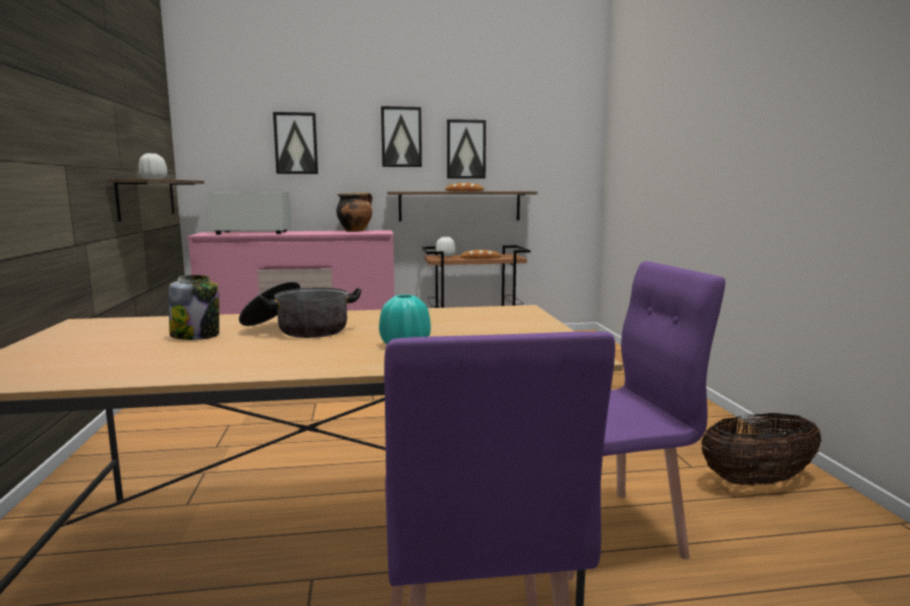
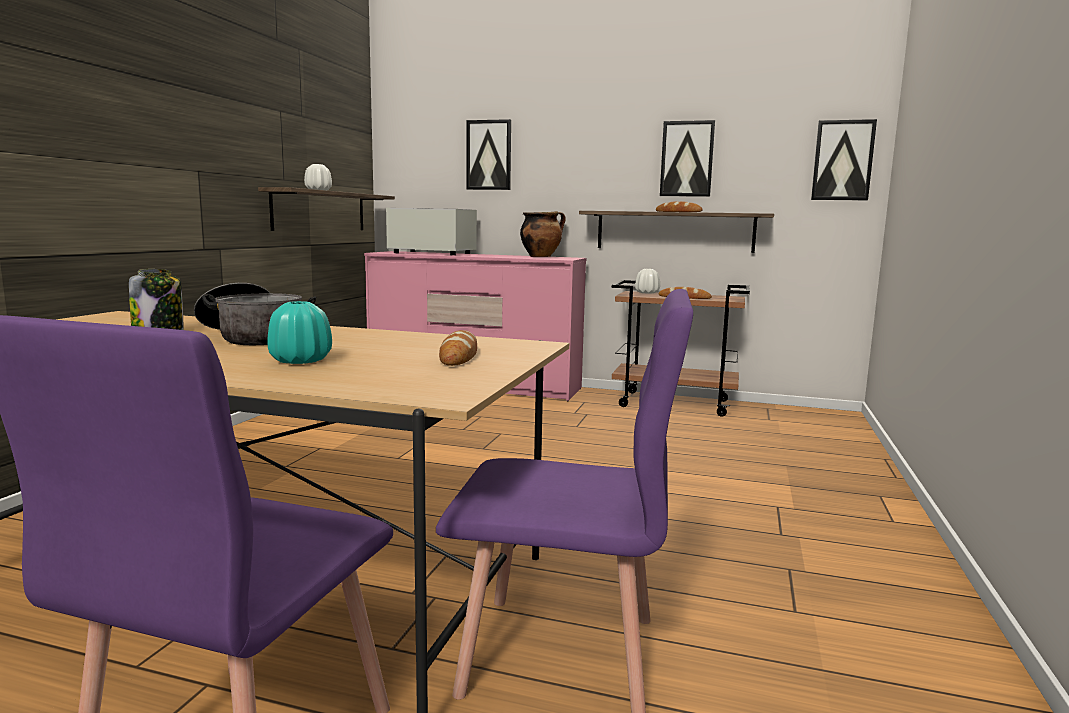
camera: 25 degrees right, 0 degrees up
(401, 137) = (606, 145): picture -> picture (842, 160)
(499, 324) = (458, 355): none -> bread
(757, 481) = (881, 657): basket -> none

